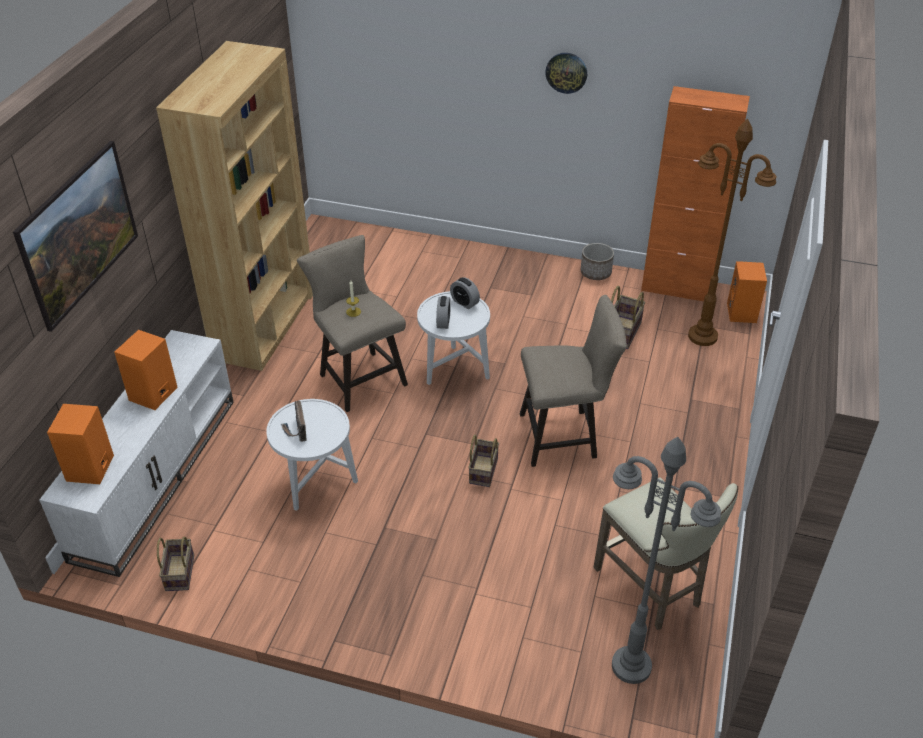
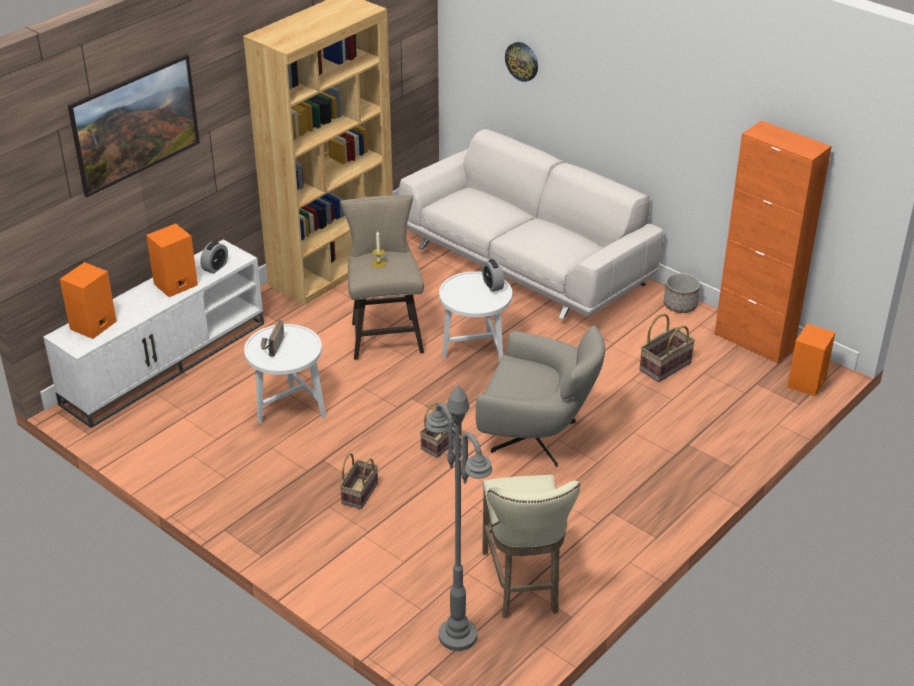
camera: 25 degrees right, 5 degrees down
(179, 572) = (137, 439): basket -> basket (359, 492)
(442, 272) = (526, 265): none -> white sofa
(443, 322) = (461, 296): alarm clock -> alarm clock (215, 267)
(564, 436) = (537, 438): beige stool -> grey armchair
(566, 72) = (668, 86): wall clock -> wall clock (522, 61)
(703, 336) = (746, 393): brown floor lamp -> none

